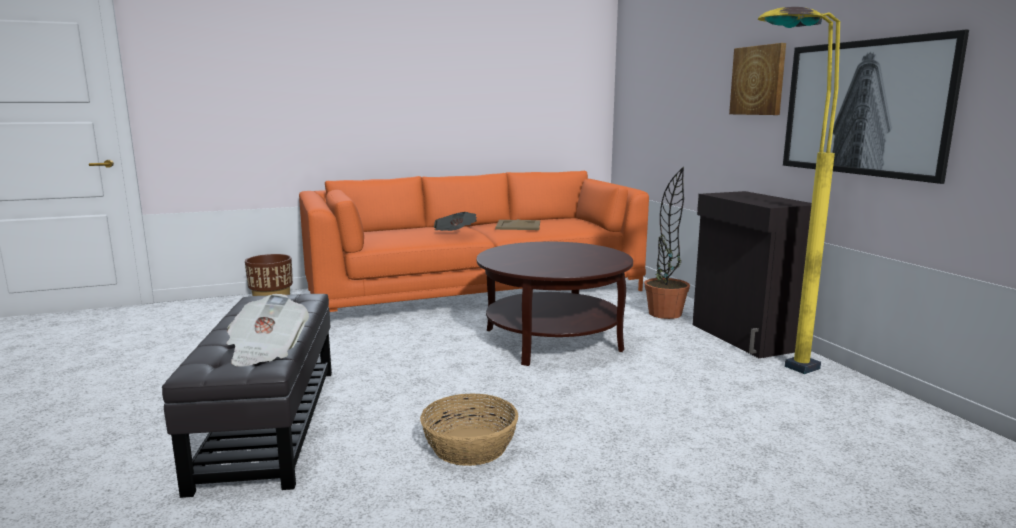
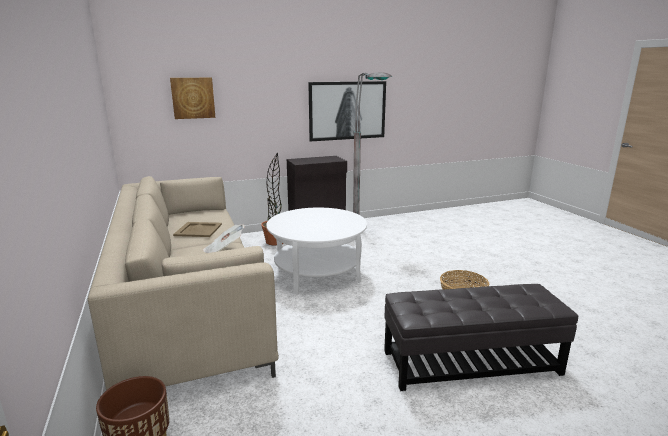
camera: 90 degrees left, 5 degrees up
(266, 351) = (515, 291): newspaper -> none
(475, 290) = (188, 300): orange sofa -> beige sofa
(553, 339) = (317, 273): brown coffee table -> white coffee table
(758, 80) = (283, 98): picture -> picture (193, 98)
(768, 378) = (368, 232): yellow floor lamp -> grey floor lamp

